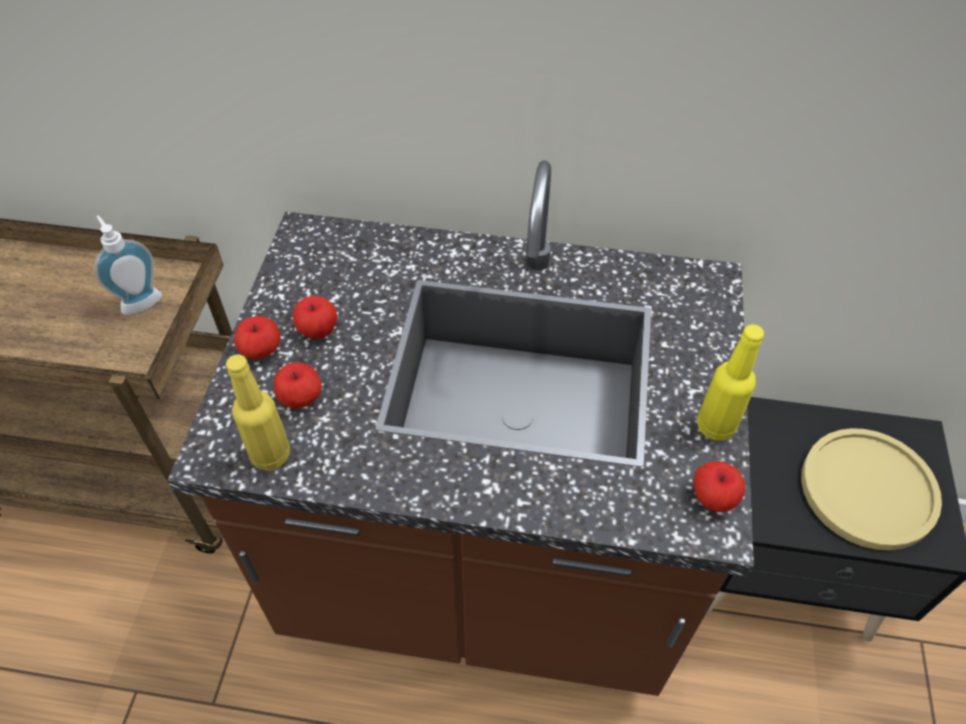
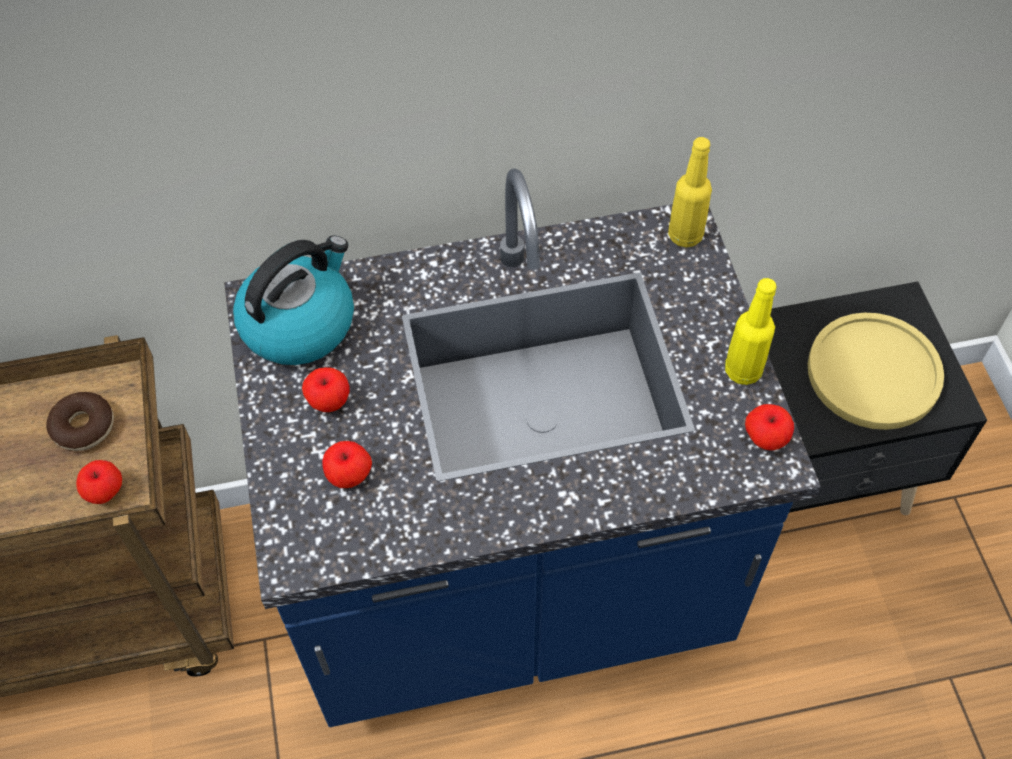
camera: 20 degrees left, 5 degrees up
(140, 300) = (83, 427): soap dispenser -> donut
(261, 351) = (283, 442): apple -> apple (105, 492)
(270, 455) = (349, 540): yellow bottle -> yellow bottle (685, 236)
(328, 260) = (299, 323): none -> kettle
(481, 573) = (509, 587): brown counter -> blue counter

